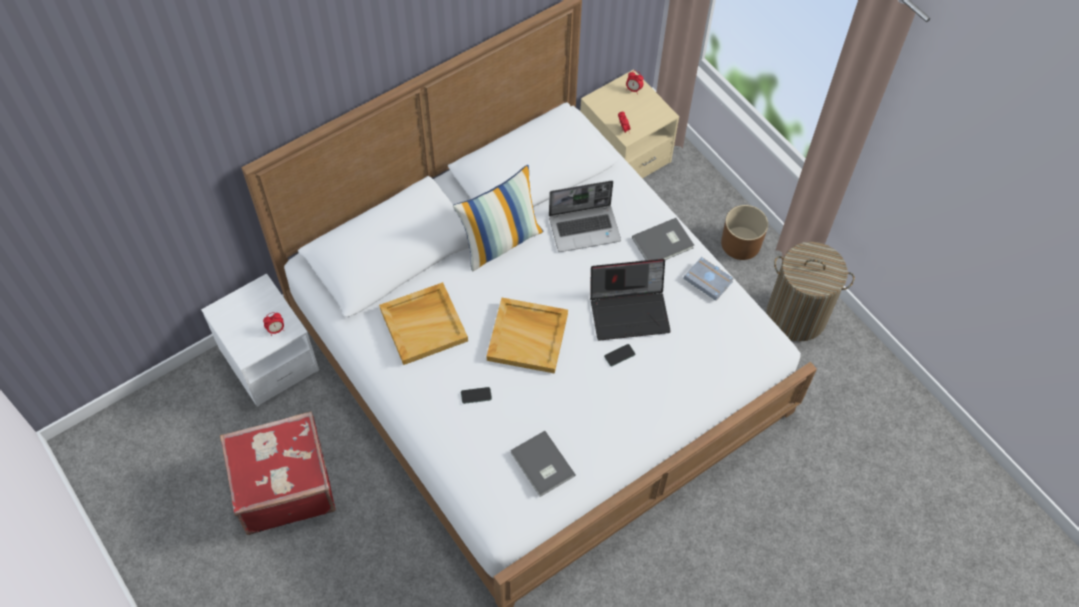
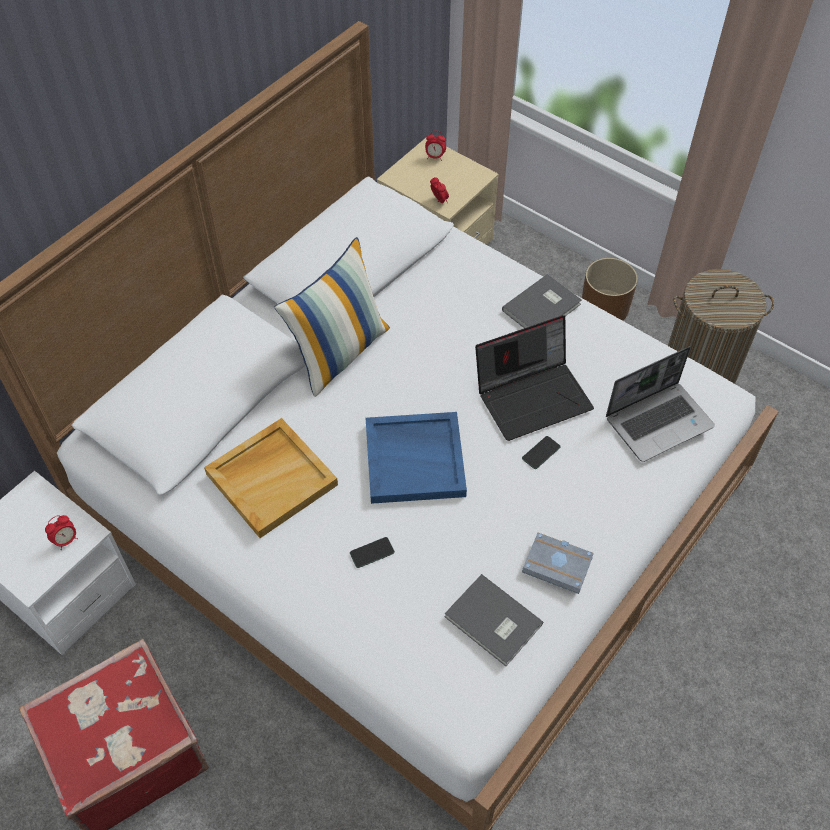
camera: 15 degrees left, 5 degrees down
(528, 336) = (415, 459): beige tray -> blue tray
(585, 228) = (440, 312): laptop -> laptop (659, 421)
(709, 280) = (615, 337): grey book -> grey book (559, 564)

